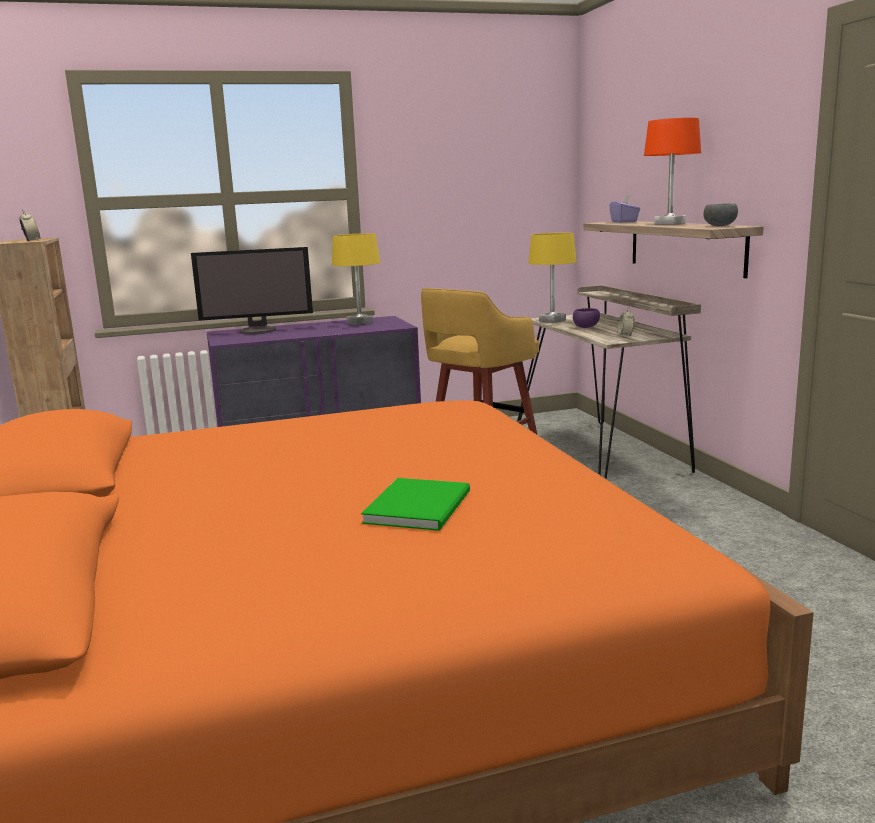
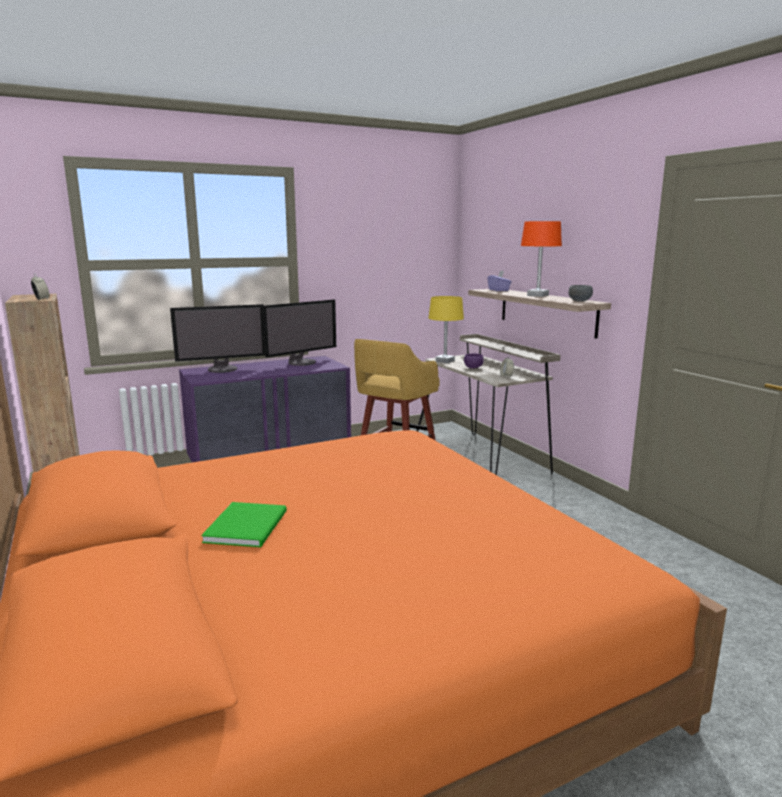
camera: 10 degrees left, 0 degrees up
(360, 323) = (302, 362): yellow table lamp -> monitor
(421, 506) = (428, 534): green book -> green book (249, 525)

